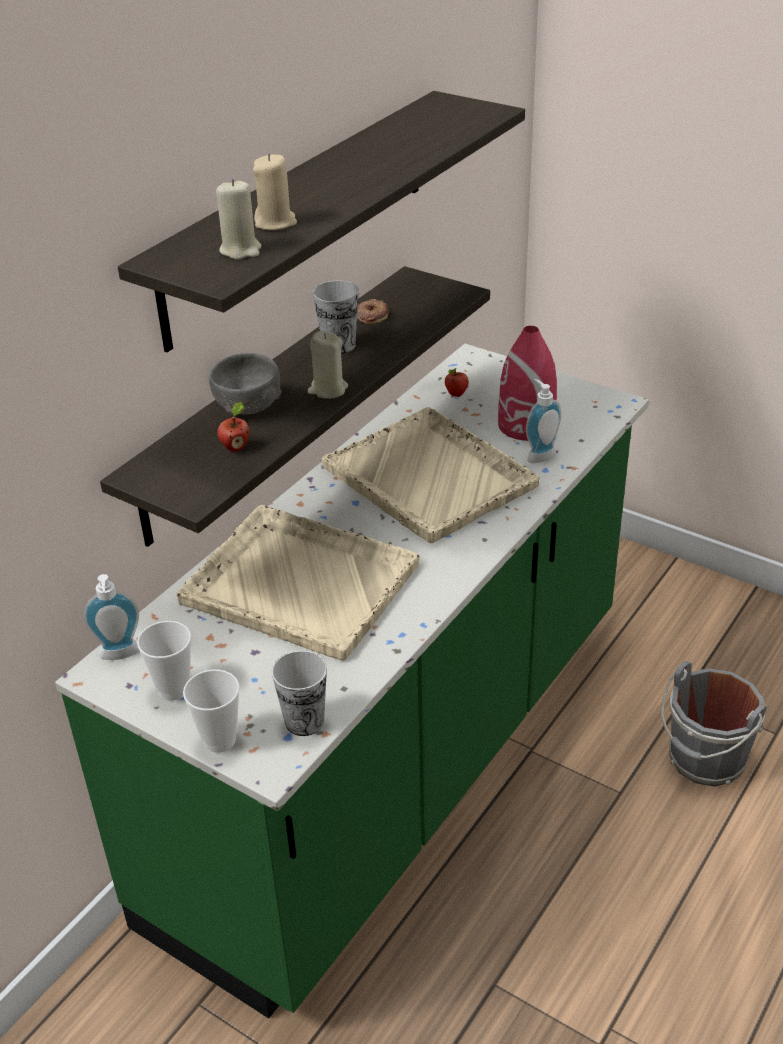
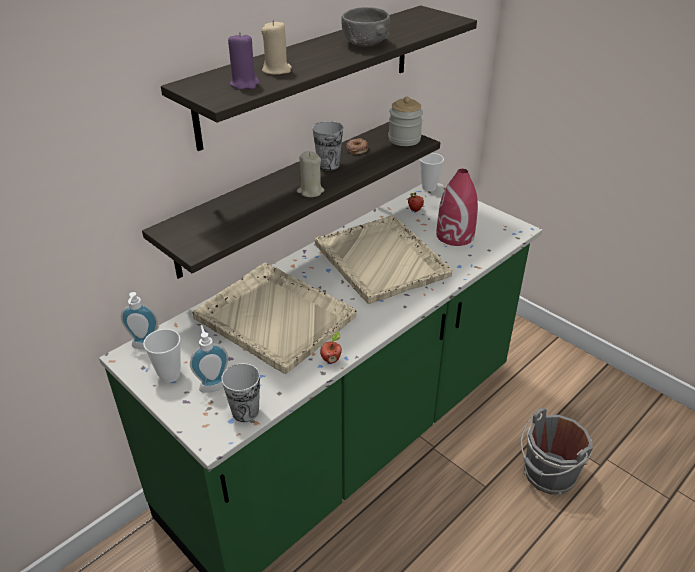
camera: 10 degrees right, 0 degrees up
(219, 740) = (186, 415): cup -> cup (429, 187)
(235, 447) = (236, 220): apple -> apple (331, 359)
(240, 250) = (245, 84): beige candle -> purple candle
(248, 407) = (255, 196): grey bowl -> grey bowl (365, 44)
(436, 292) = (404, 139): none -> jar
(539, 454) = (458, 255): soap dispenser -> soap dispenser (212, 384)

